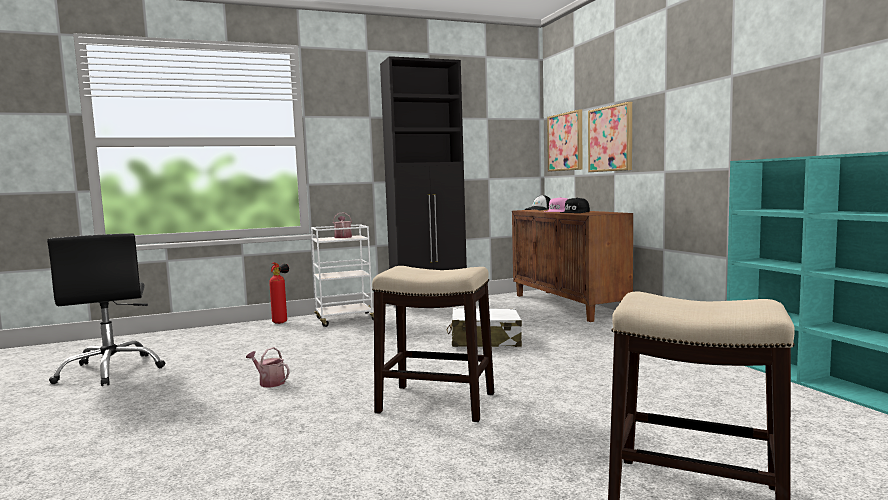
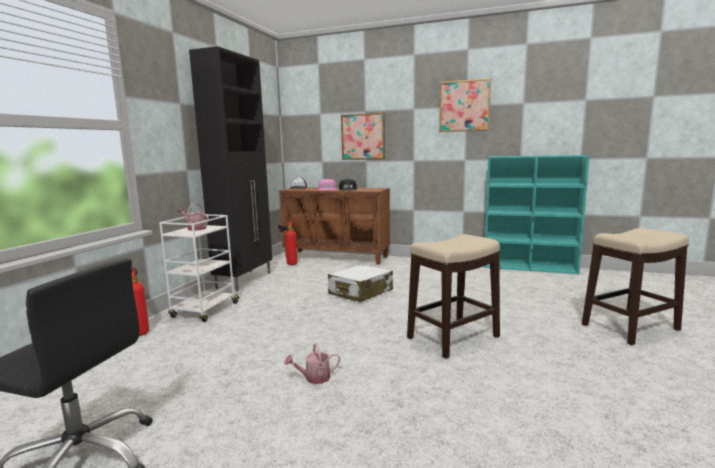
camera: 50 degrees left, 5 degrees up
(500, 302) = (289, 265): none -> fire extinguisher
(565, 142) = (312, 136): picture -> picture (464, 106)

